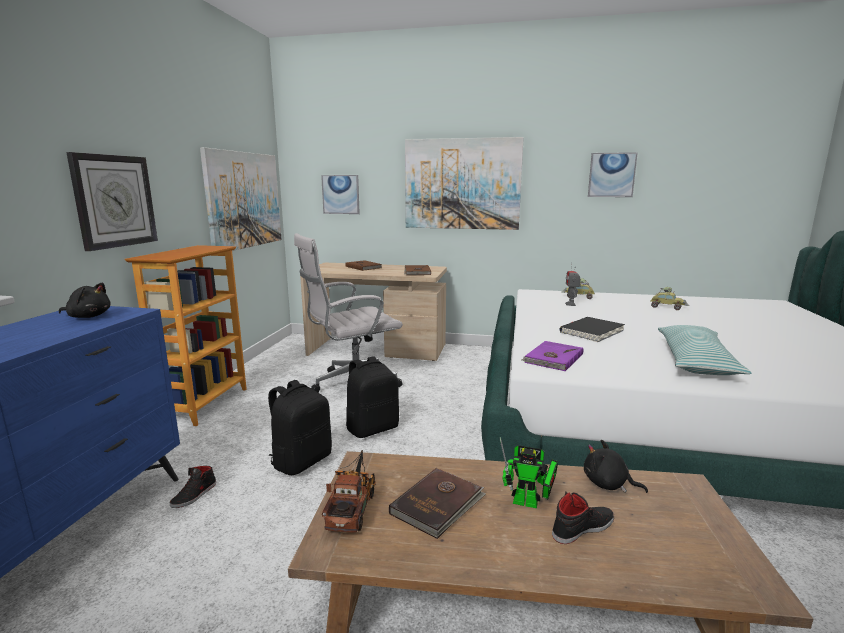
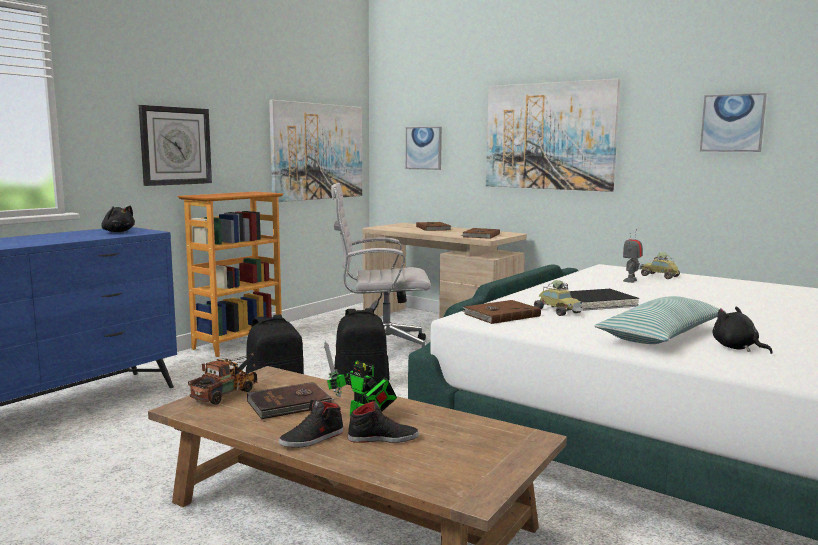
camera: 25 degrees right, 5 degrees down
(194, 495) = (175, 399): black shoe -> black shoe (312, 439)
(552, 358) = (500, 315): purple book -> brown book
(608, 484) = (454, 422): black plush toy -> black plush toy (736, 348)
(667, 307) = (760, 294): toy car -> toy car (559, 311)

